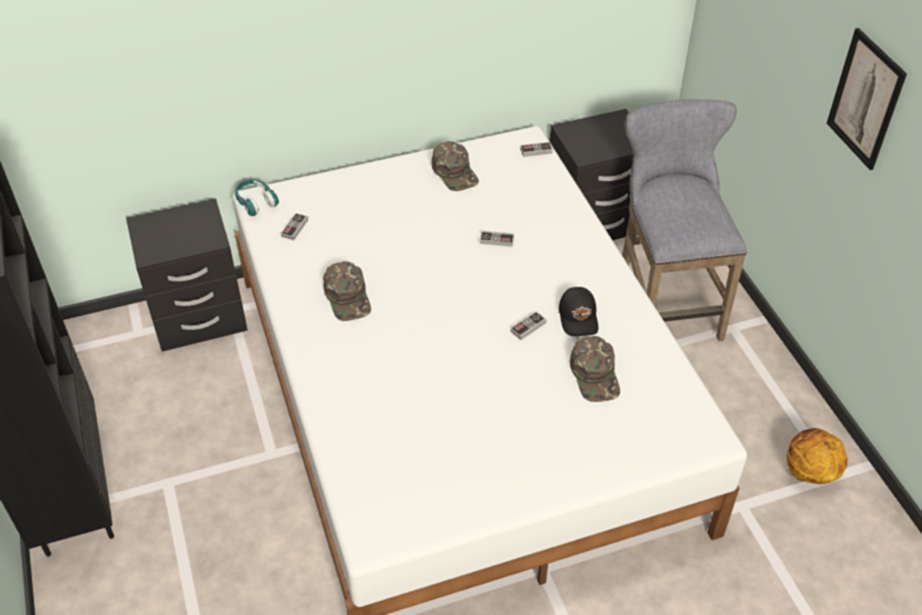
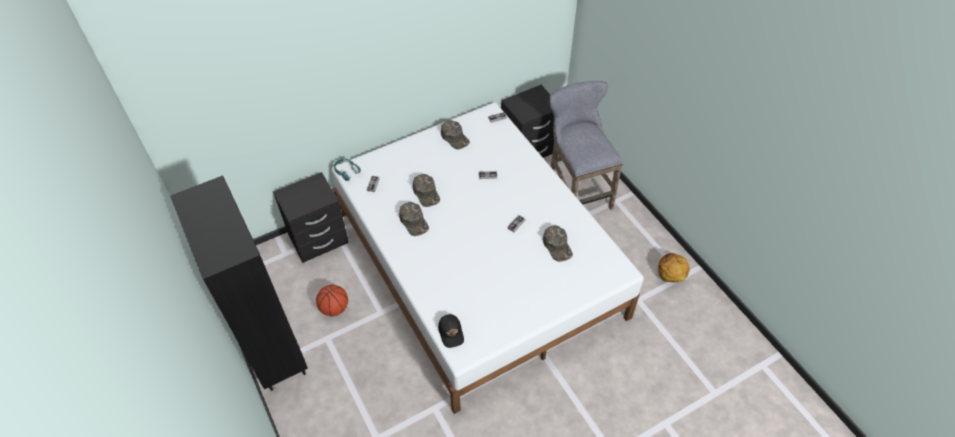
camera: 10 degrees left, 5 degrees up
(194, 435) = (334, 308): none -> basketball
(382, 254) = (426, 193): none -> green cap
(579, 317) = (542, 214): black cap -> black cap (451, 332)
(865, 99) = (681, 81): picture -> none

